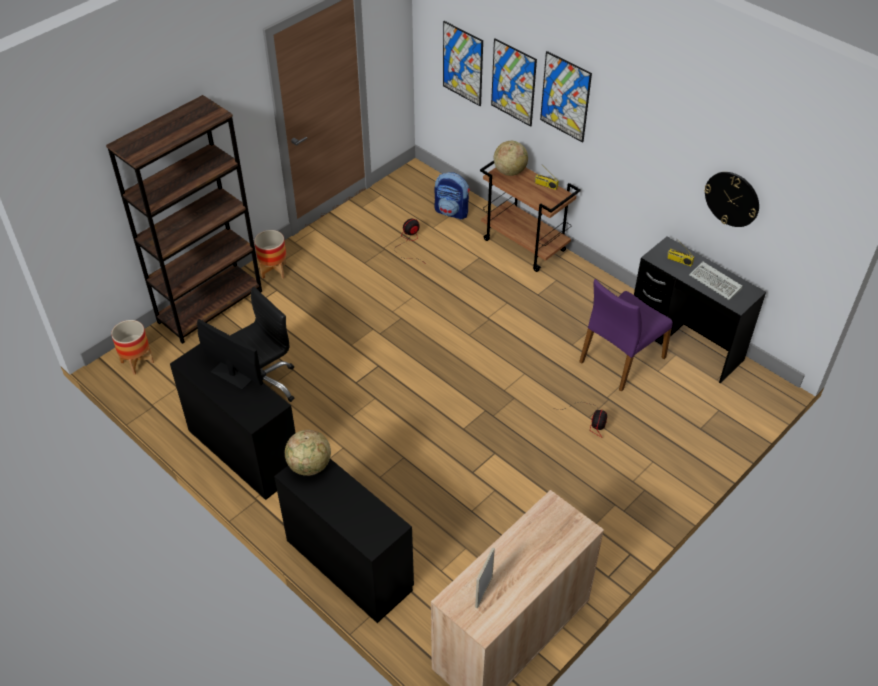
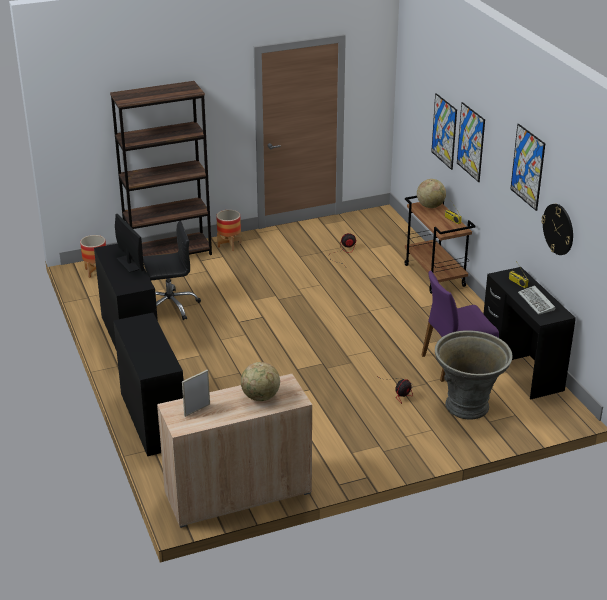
camera: 25 degrees right, 15 degrees down
(310, 466) = (140, 322): globe -> globe (260, 397)
(452, 212) = (392, 242): backpack -> none
(462, 63) = (418, 116): picture -> picture (527, 167)
(668, 416) = (468, 407): none -> grey planter

